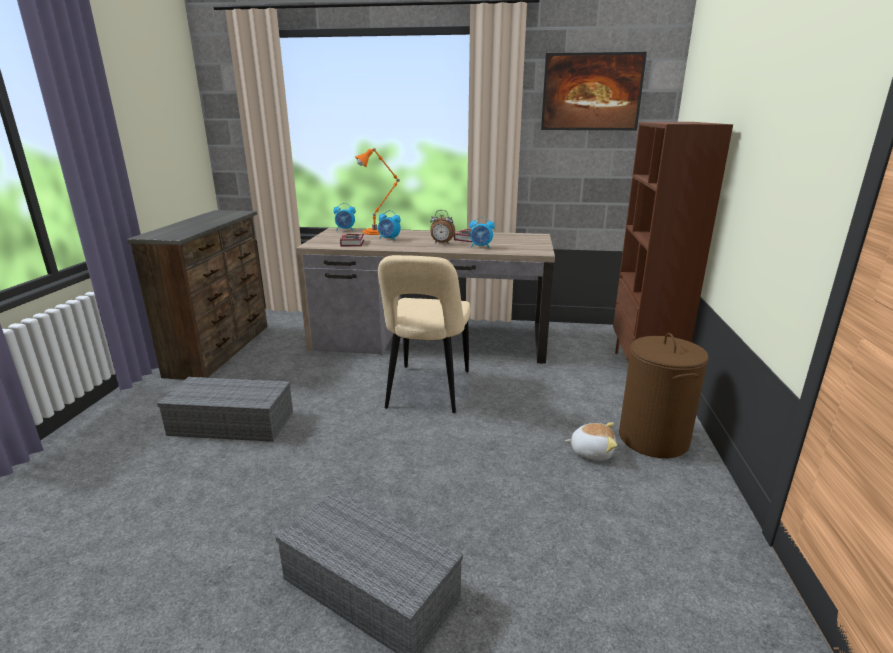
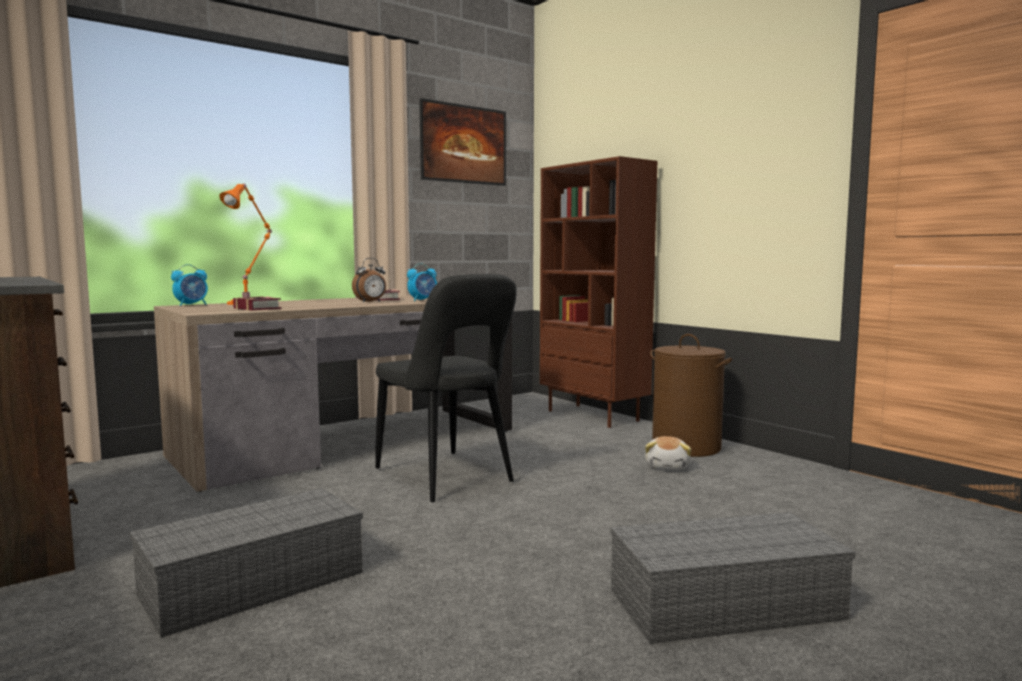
camera: 45 degrees left, 15 degrees down
(389, 239) = (292, 304): alarm clock -> none
(427, 391) = (447, 478): beige chair -> black chair
(591, 451) = (668, 466): plush toy -> plush toy turned 135 degrees clockwise

